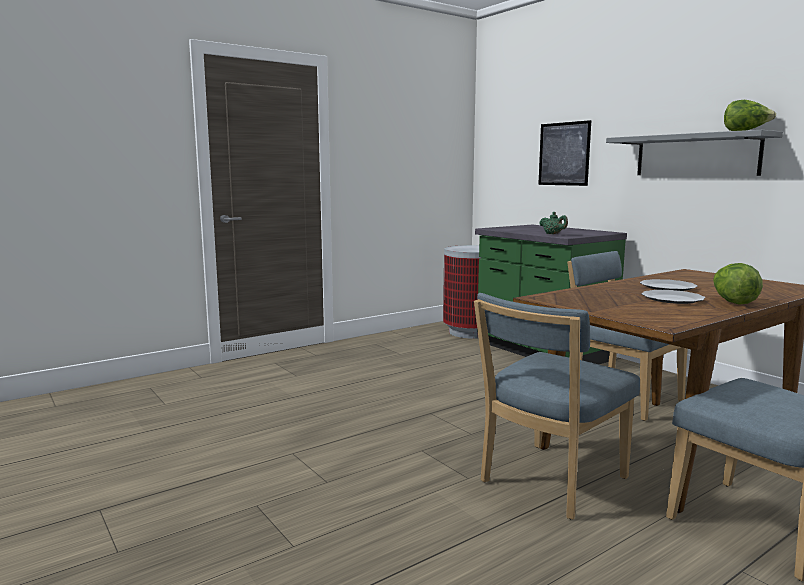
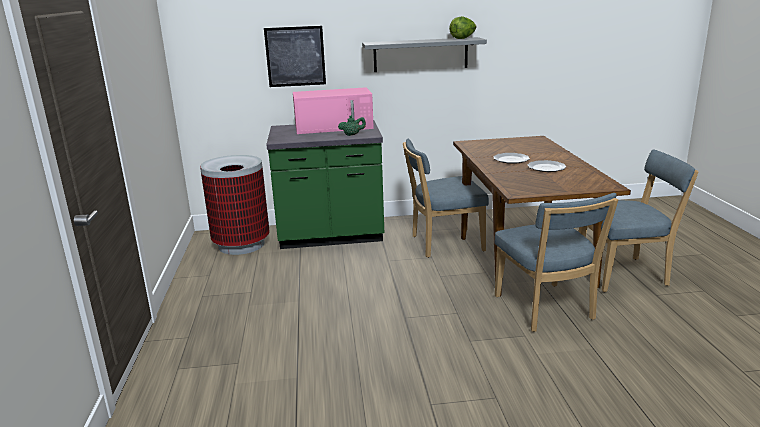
camera: 60 degrees left, 10 degrees up
(569, 230) = (335, 127): none -> pink microwave
(733, 302) = (563, 160): lettuce -> none

